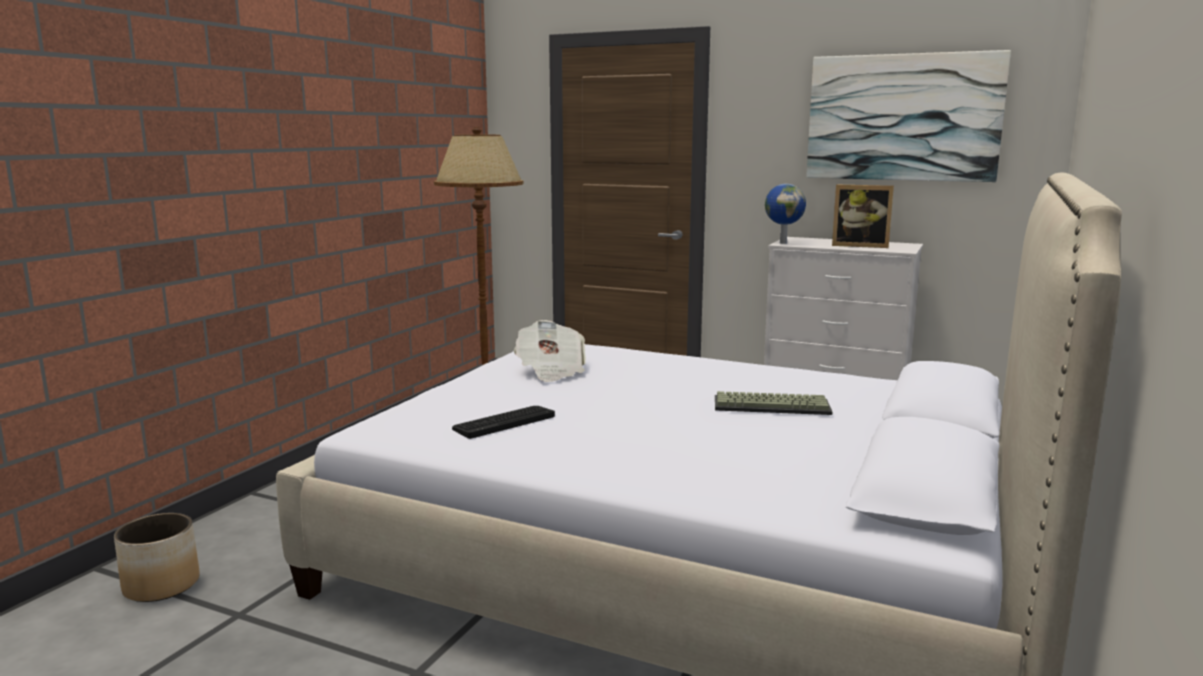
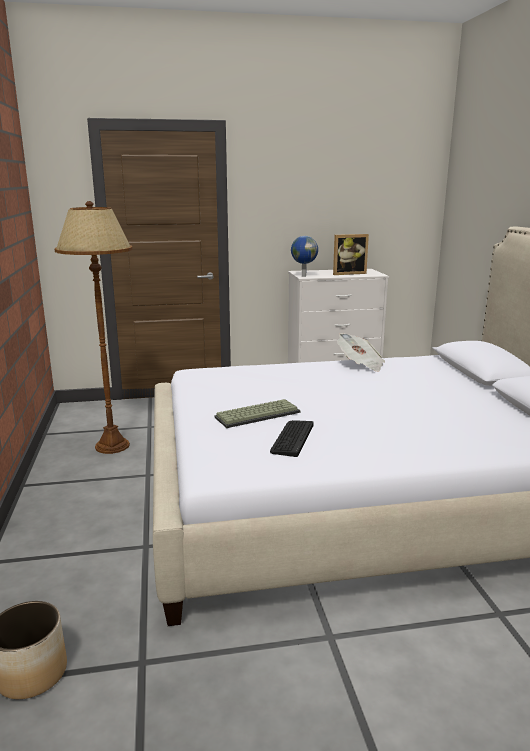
camera: 35 degrees left, 5 degrees up
(551, 371) = (244, 392): newspaper -> newspaper (360, 365)
(772, 405) = (408, 386): keyboard -> keyboard (258, 414)
(903, 117) = (357, 189): picture -> none

